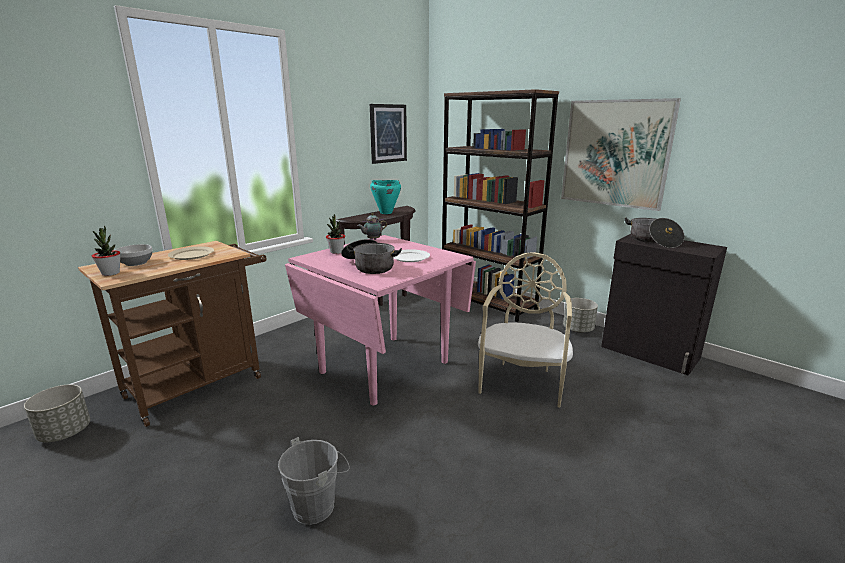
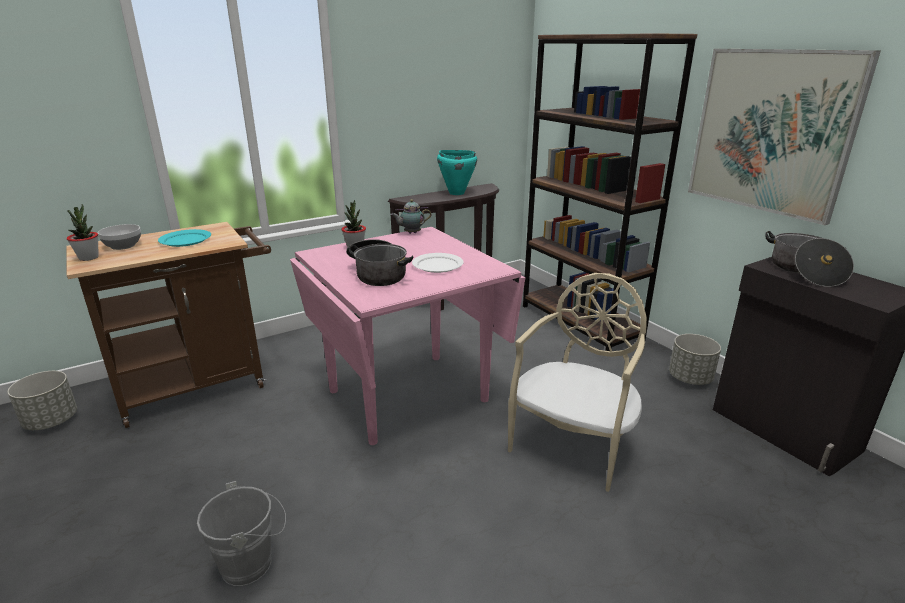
camera: 15 degrees right, 5 degrees up
(192, 255) = (186, 240): beige plate -> turquoise plate
(388, 133) = (468, 88): picture -> none

